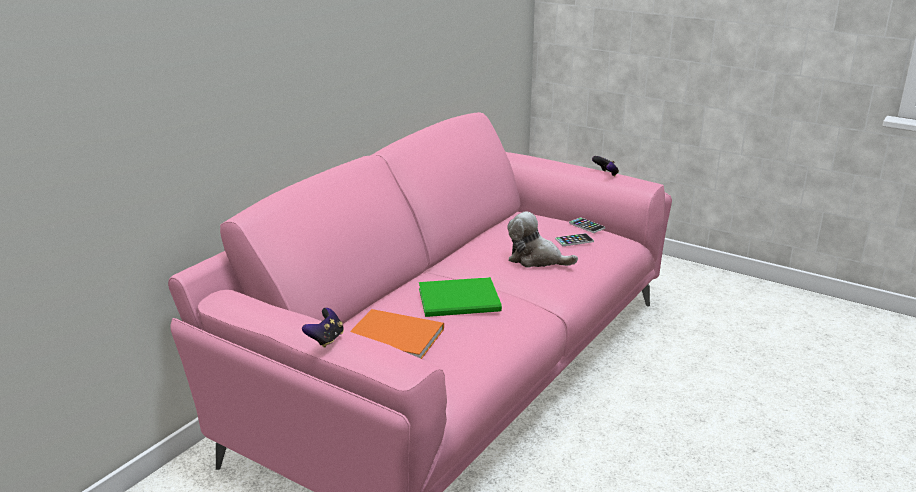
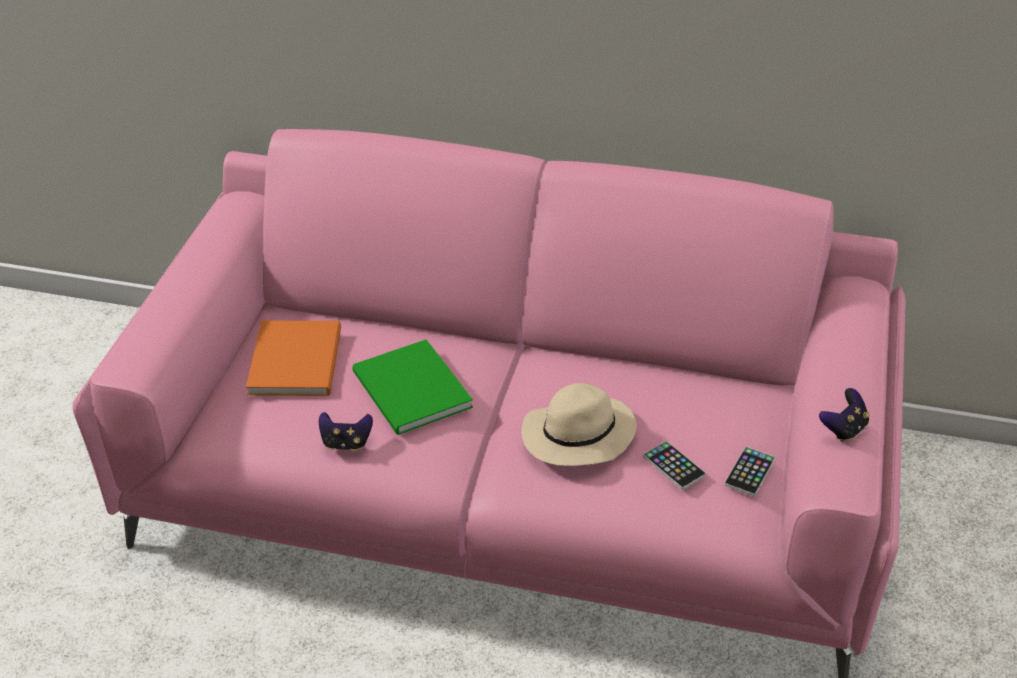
camera: 70 degrees right, 15 degrees up
(326, 340) = (163, 295): game controller -> game controller (346, 443)
(536, 259) = (577, 437): plush toy -> beige hat

